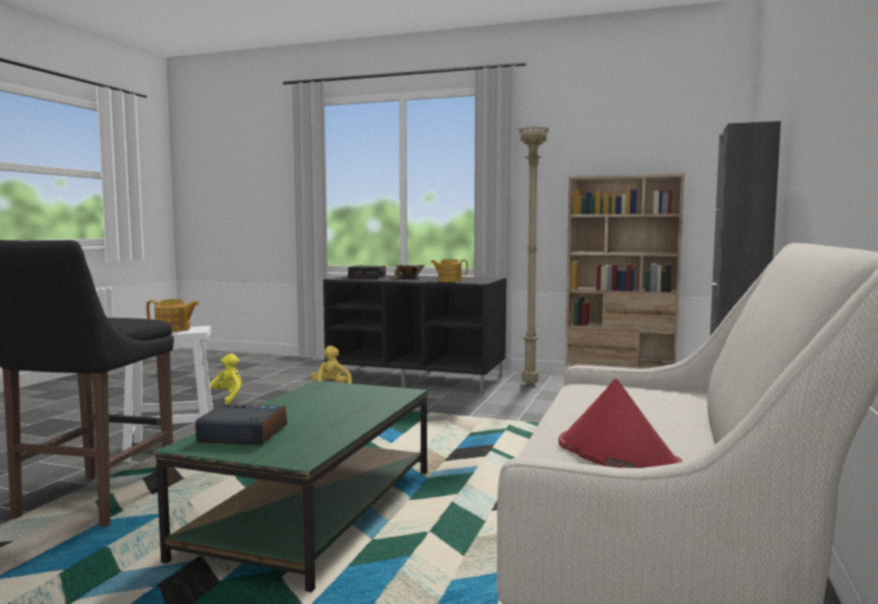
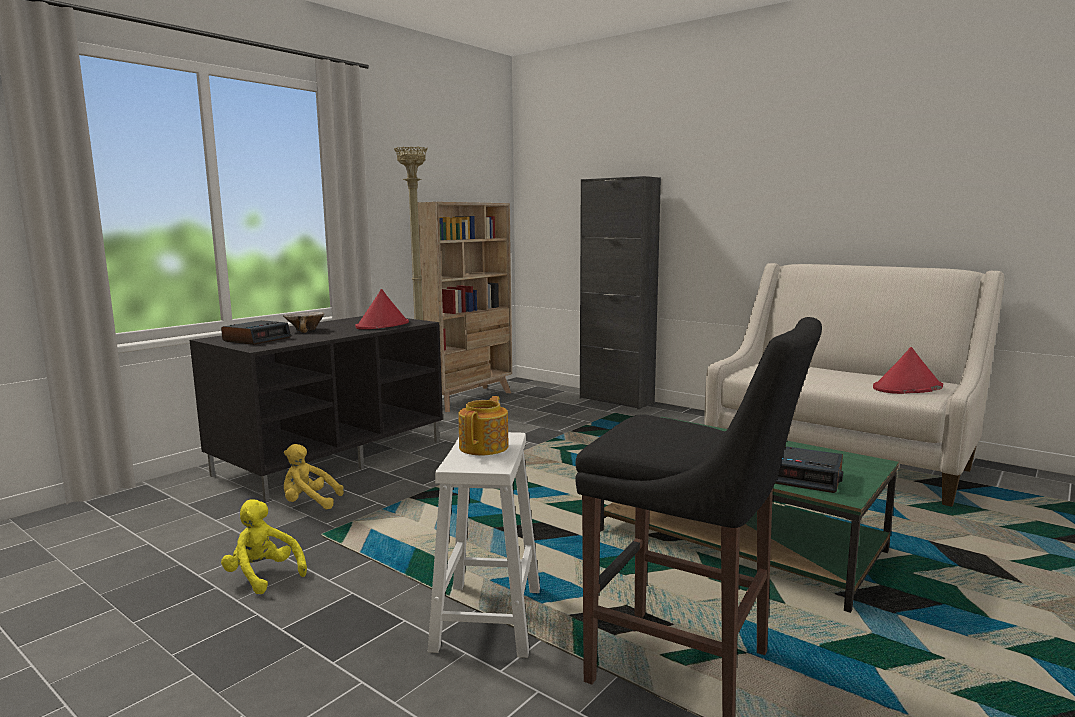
camera: 70 degrees left, 5 degrees up
(242, 434) = (805, 477): alarm clock -> alarm clock turned 90 degrees counterclockwise
(449, 281) = (383, 325): teapot -> red hat

